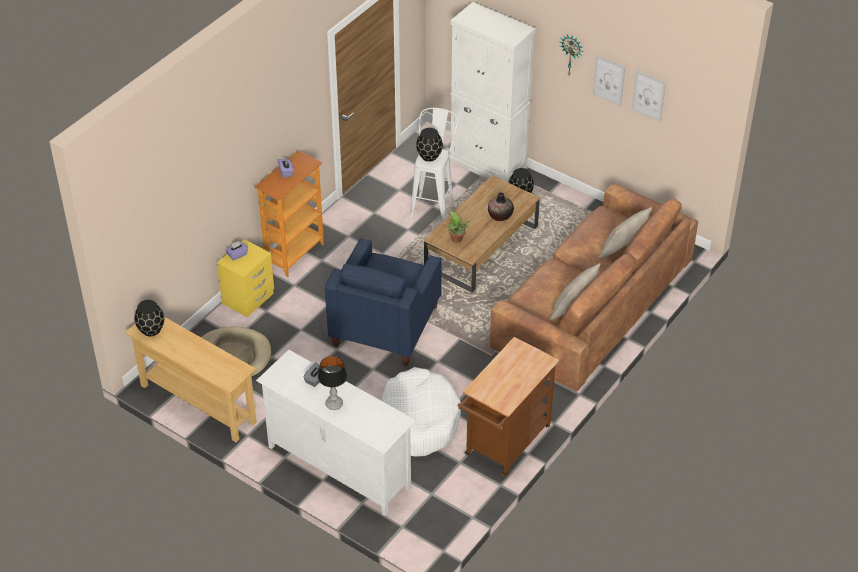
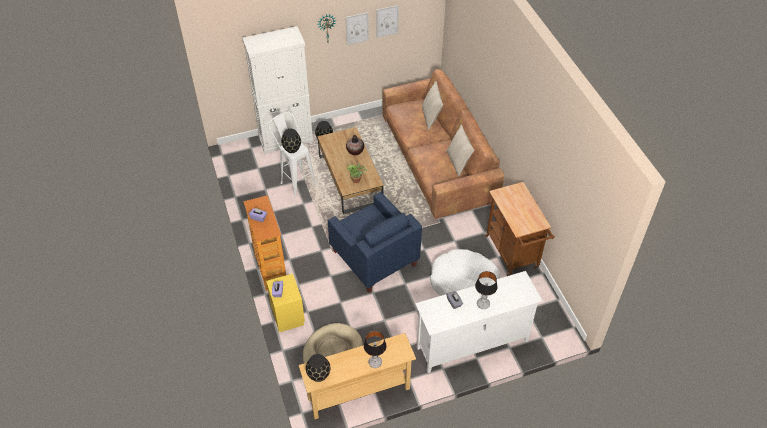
camera: 55 degrees left, 5 degrees up
(199, 363) = (375, 362): none -> table lamp

